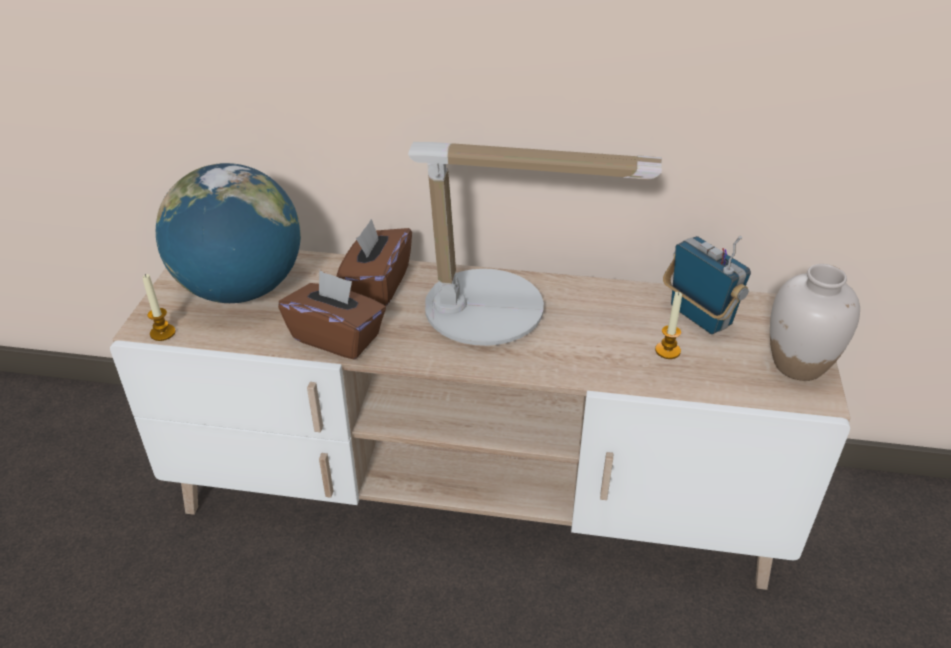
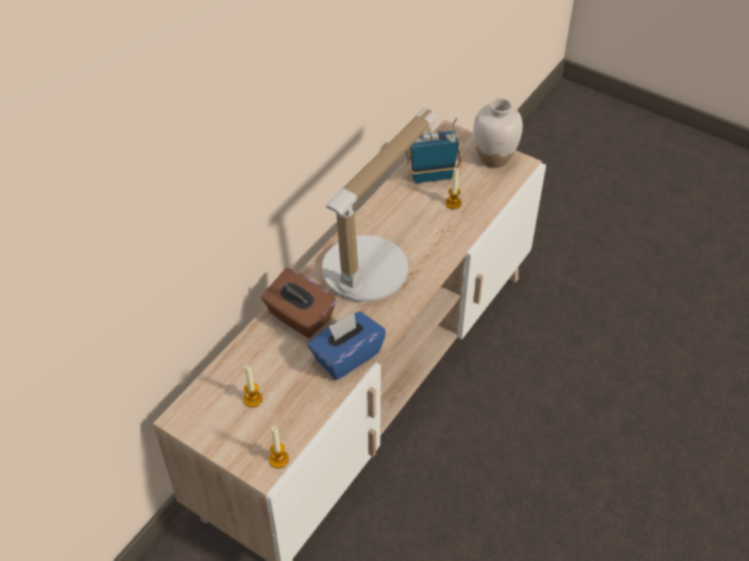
camera: 65 degrees left, 10 degrees up
(241, 289) = (253, 399): globe -> candle
(337, 337) = (346, 356): brown tissue box -> blue tissue box

